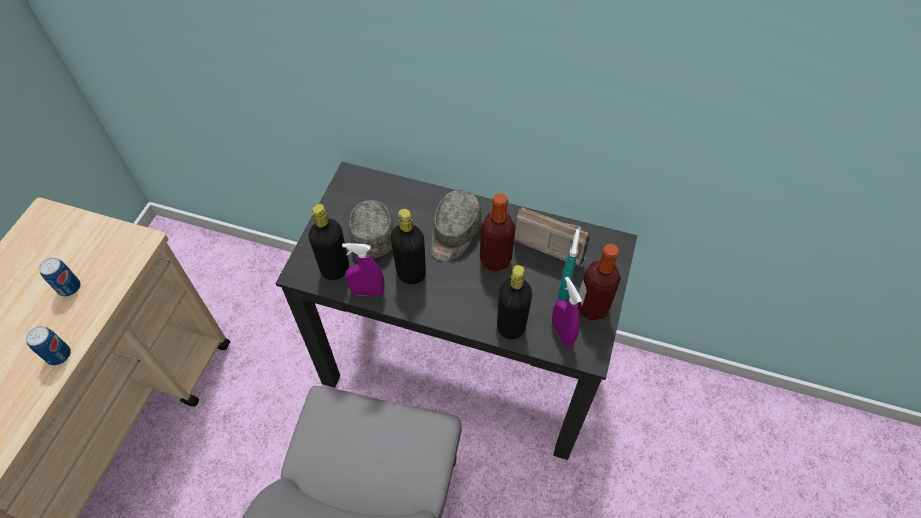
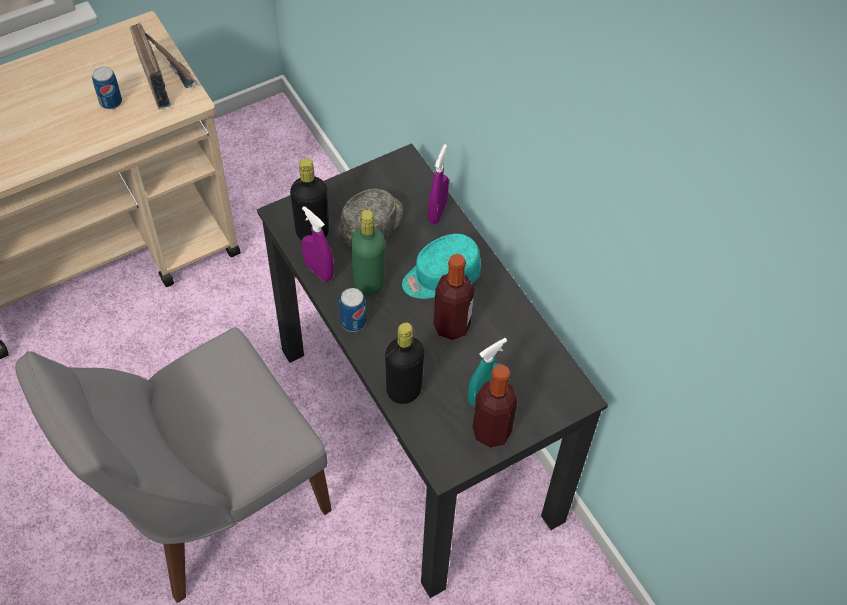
camera: 40 degrees right, 0 degrees up
(59, 355) = (60, 150): can -> can (353, 322)
(411, 273) = (369, 283): black bottle -> green bottle
(454, 233) = (440, 277): grey cap -> turquoise cap
(550, 241) = (518, 347): radio -> radio (165, 78)
(562, 333) = (441, 430): purple spray bottle -> purple spray bottle (437, 212)

